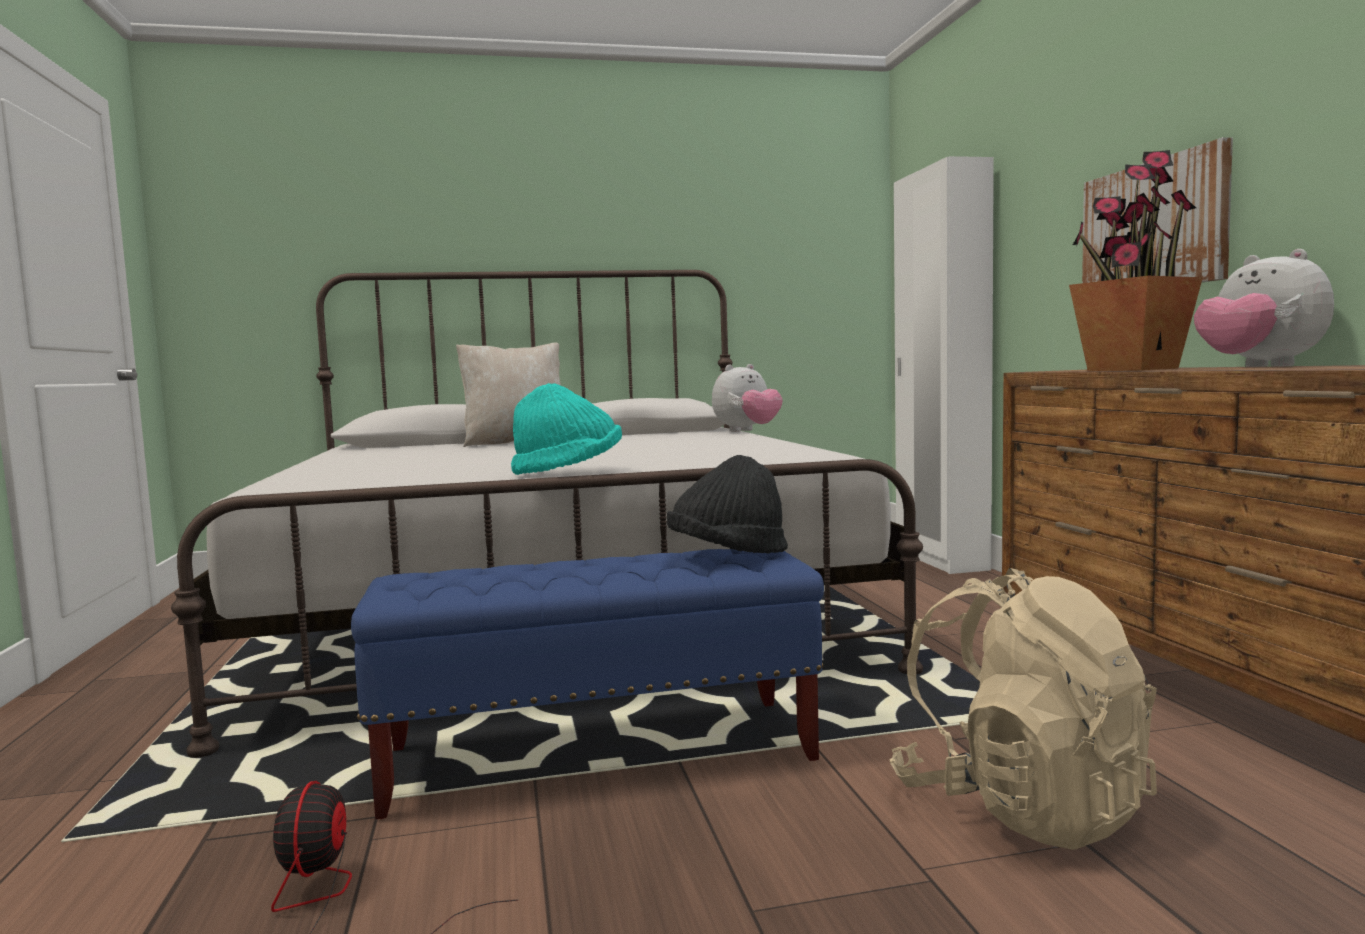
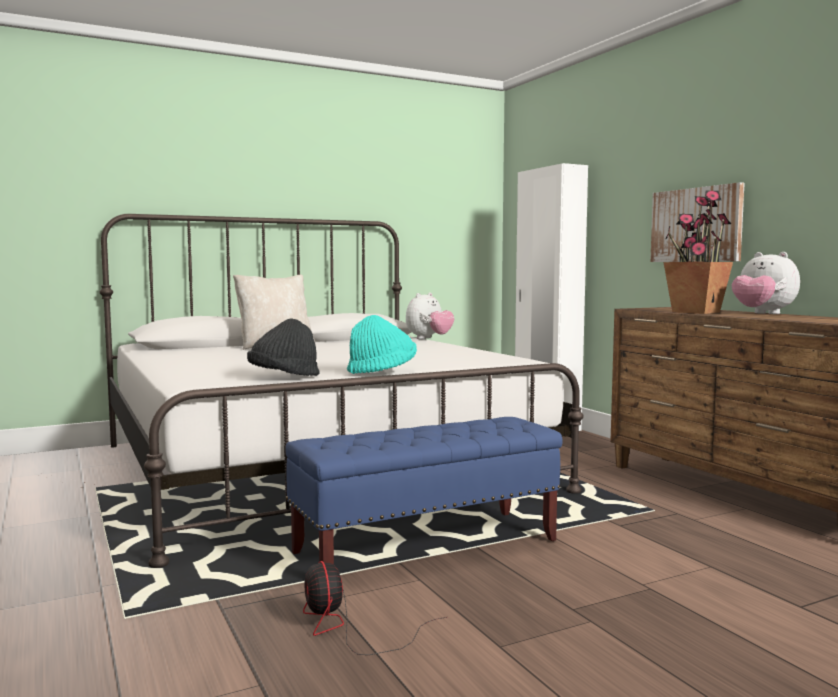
camera: 15 degrees left, 0 degrees up
(728, 555) = (498, 422): black hat -> black hat (284, 377)
(1020, 807) = (673, 554): beige backpack -> none

